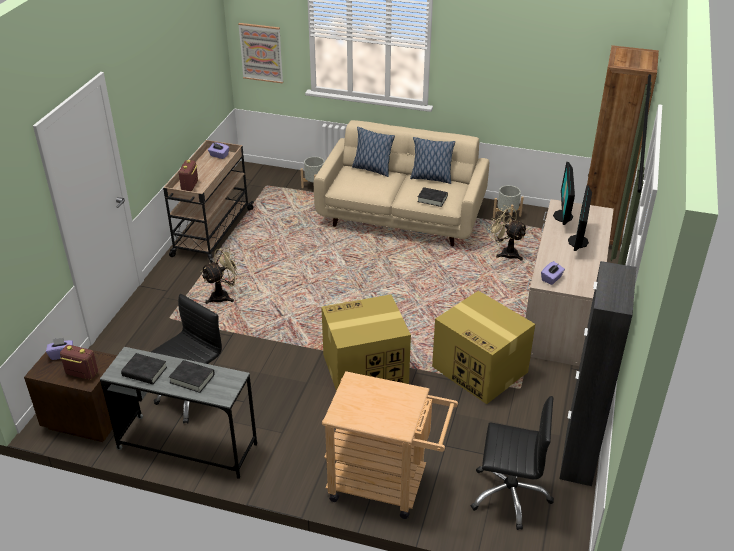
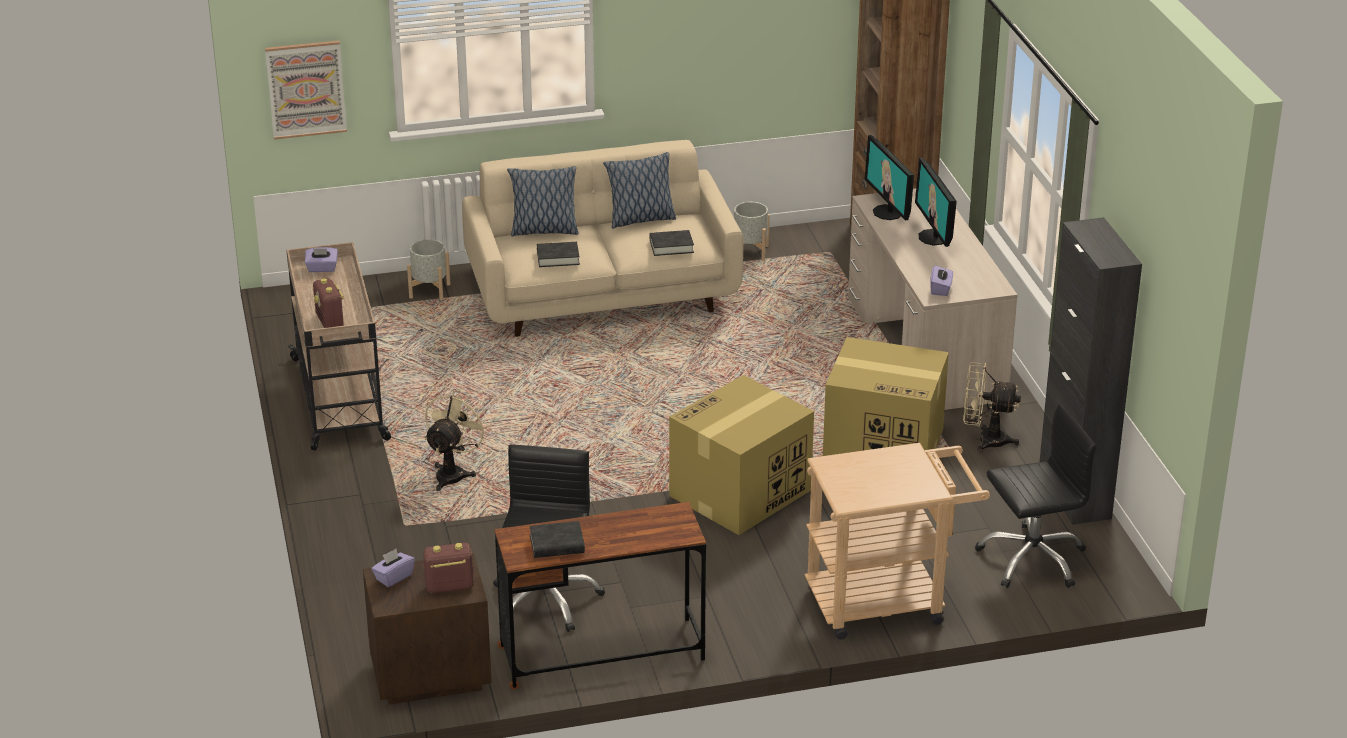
camera: 30 degrees left, 5 degrees down
(187, 447) = (601, 653): grey desk -> brown desk
(192, 378) = (626, 531): black book -> black book (558, 258)
(505, 252) = (790, 299): beige fan -> beige fan (984, 440)

